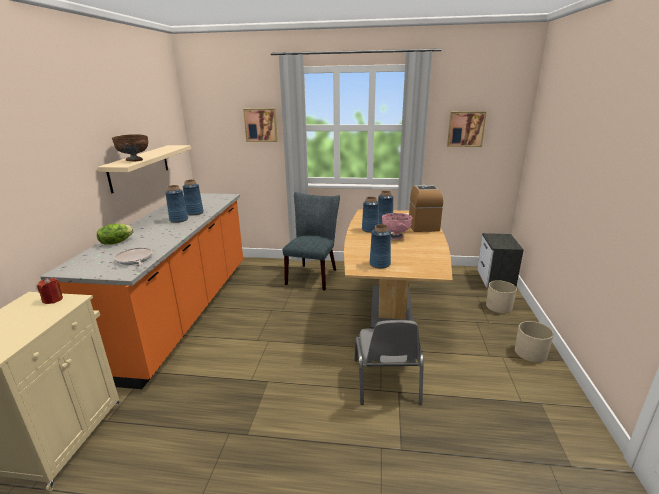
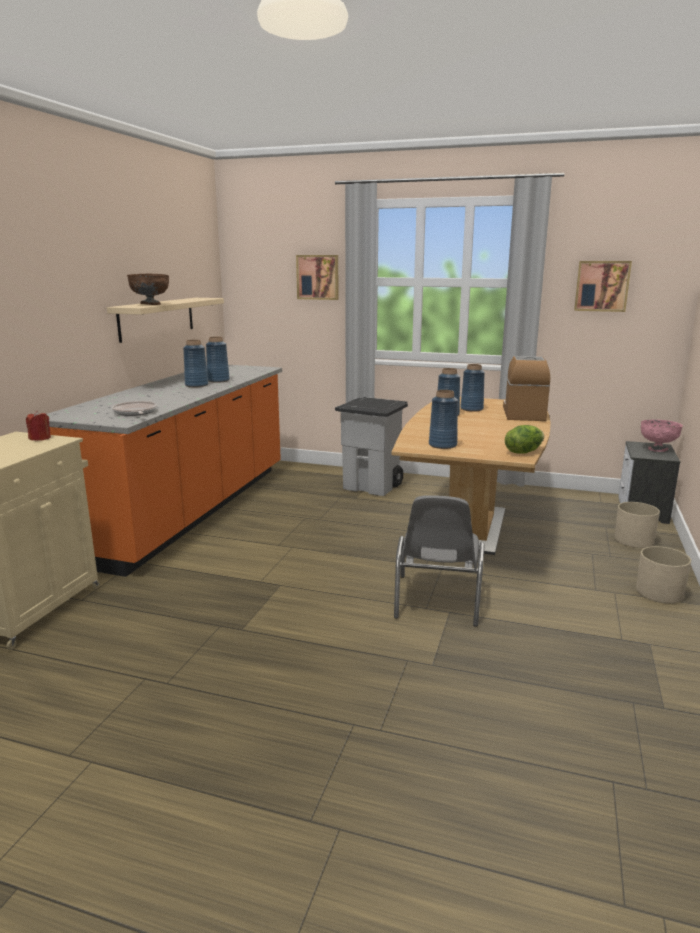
camera: 10 degrees right, 5 degrees down
(116, 242) = (117, 399): lettuce -> lettuce (523, 452)
(313, 275) = (373, 486): grey chair -> grey trash can
(396, 237) = (479, 423): pink bowl -> pink bowl (657, 449)

